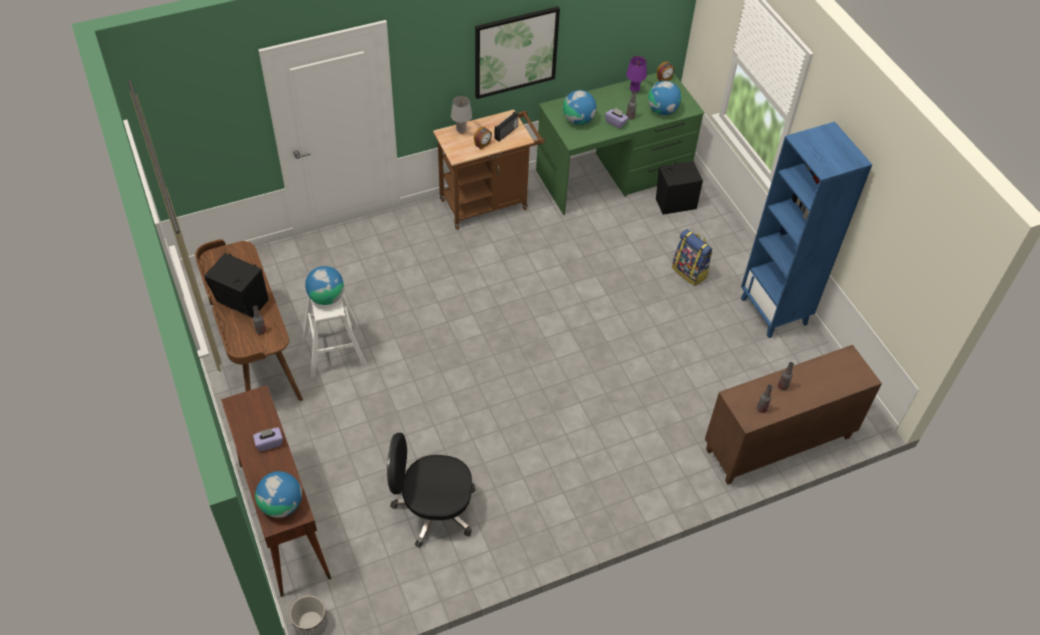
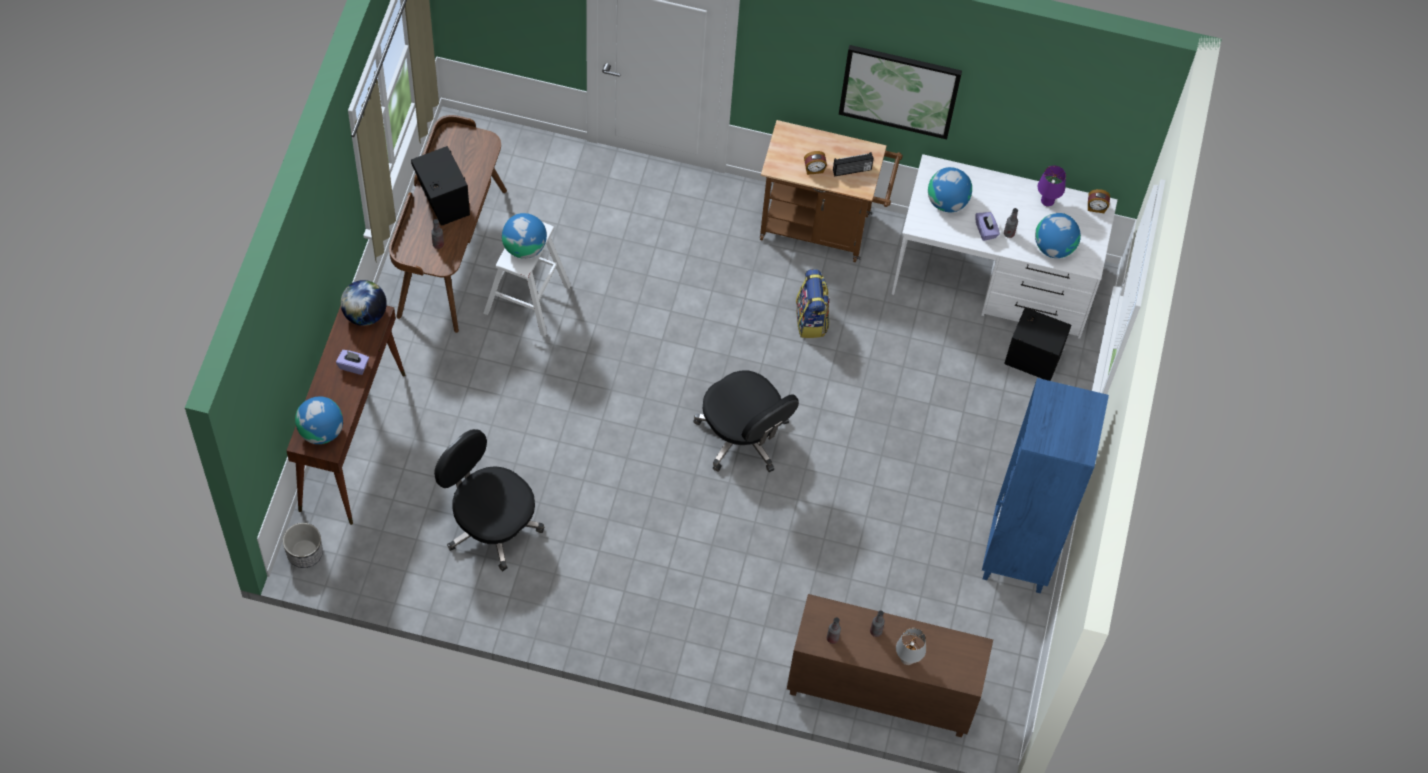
camera: 35 degrees right, 10 degrees up
(248, 402) = (365, 314): none -> globe
(461, 130) = (806, 138): grey table lamp -> grey table lamp (908, 659)
(551, 347) = (743, 436): none -> black office chair
(613, 174) = (994, 279): green desk -> white desk
(690, 272) = (969, 450): backpack -> backpack (811, 319)

